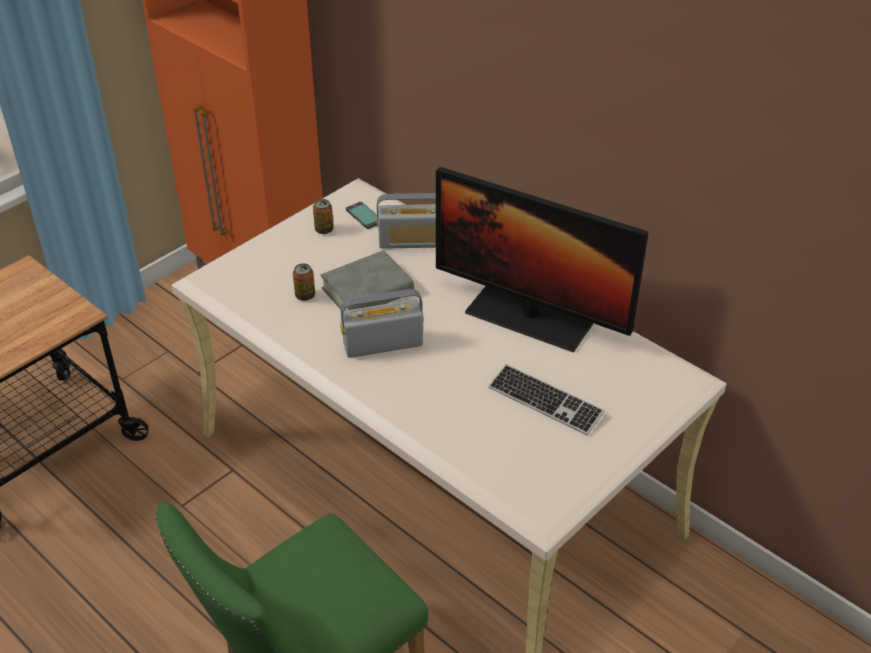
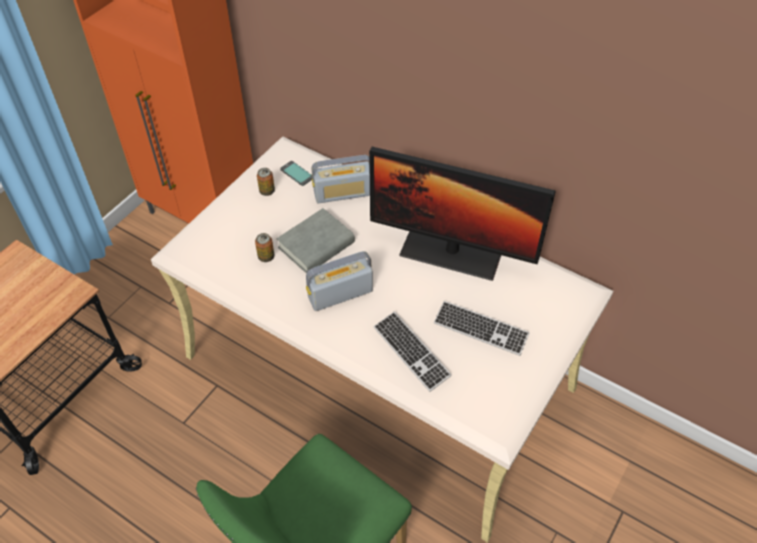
camera: 10 degrees left, 10 degrees up
(453, 414) = (411, 352): none -> keyboard

